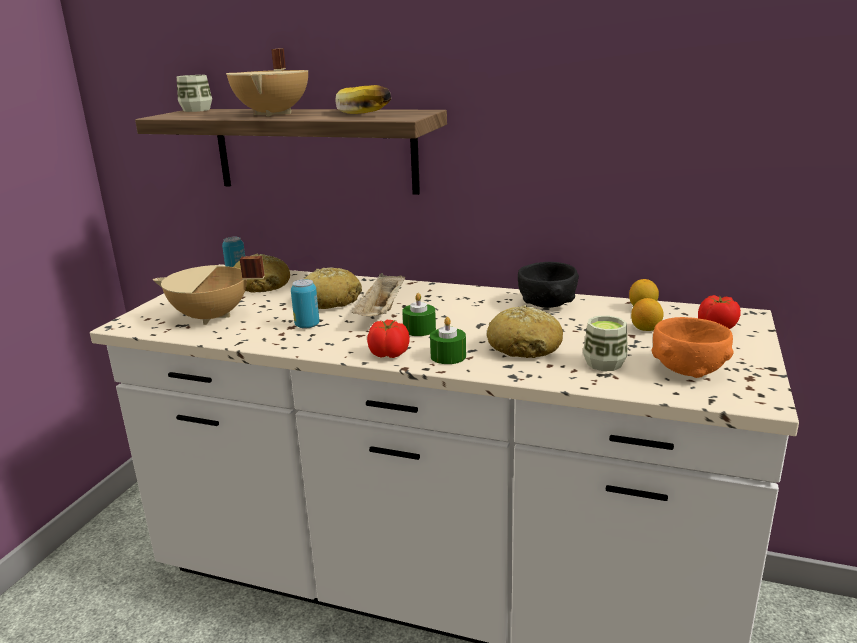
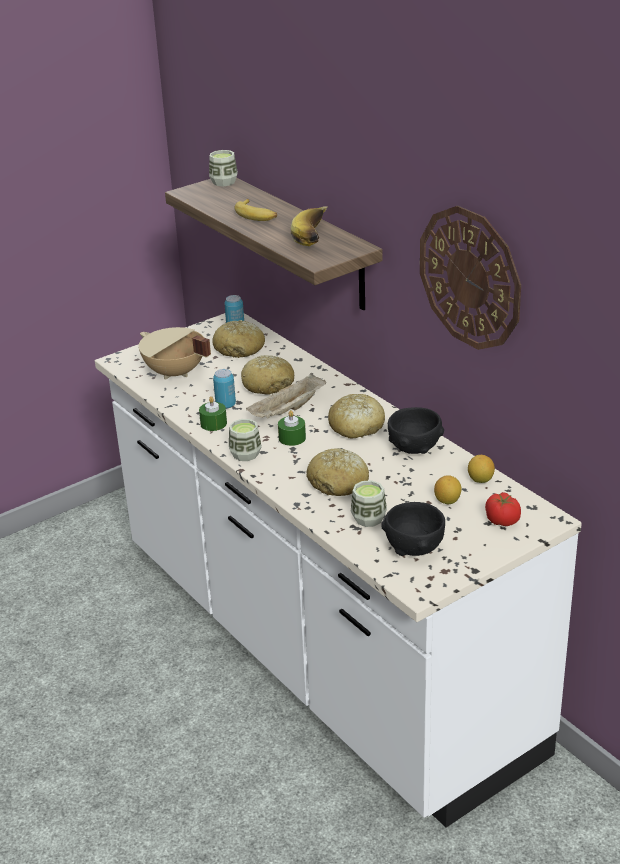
camera: 35 degrees right, 10 degrees up
(274, 114) = (256, 215): beige cooking pot -> banana
(389, 354) = (245, 454): tomato -> cup
(448, 356) = (279, 470): green candle -> green candle (213, 423)
(469, 305) = (356, 427): none -> bread
(588, 93) = (470, 278): none -> wall clock
(687, 370) = (414, 547): orange bowl -> black bowl

